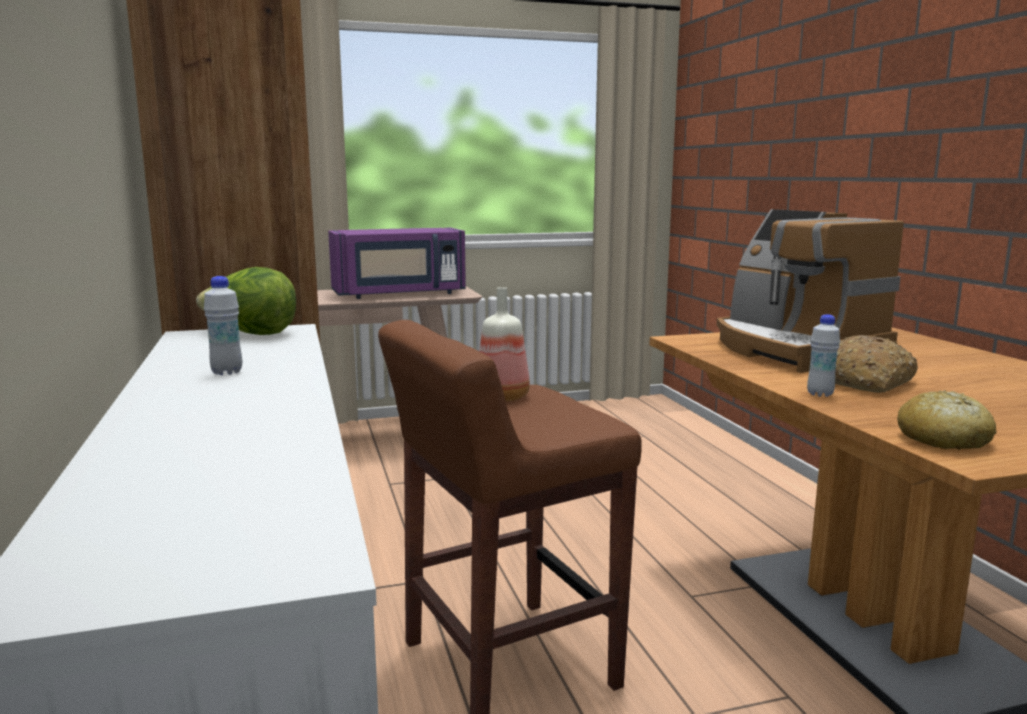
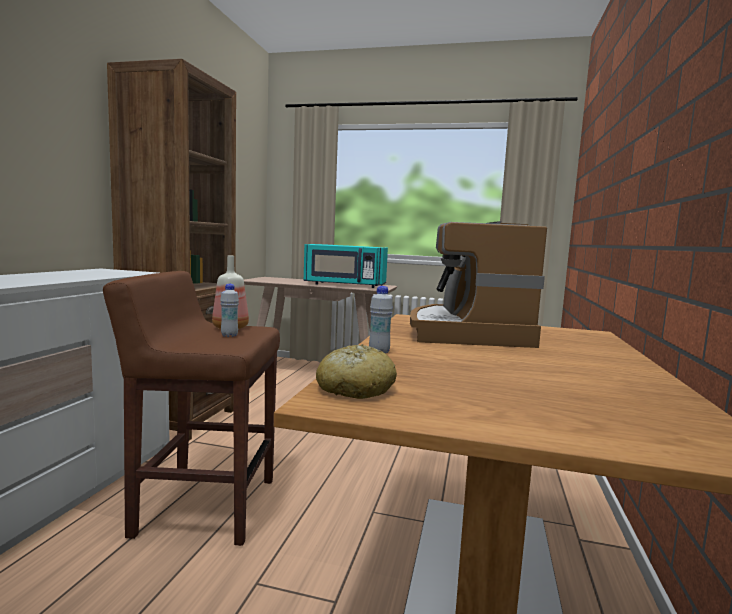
camera: 30 degrees right, 5 degrees down
(227, 372) = (36, 277): white bottle -> white bottle (229, 335)
(251, 334) = (120, 272): lettuce -> none
(400, 294) = (344, 285): purple microwave -> turquoise microwave
(864, 382) = (444, 354): bread -> none

